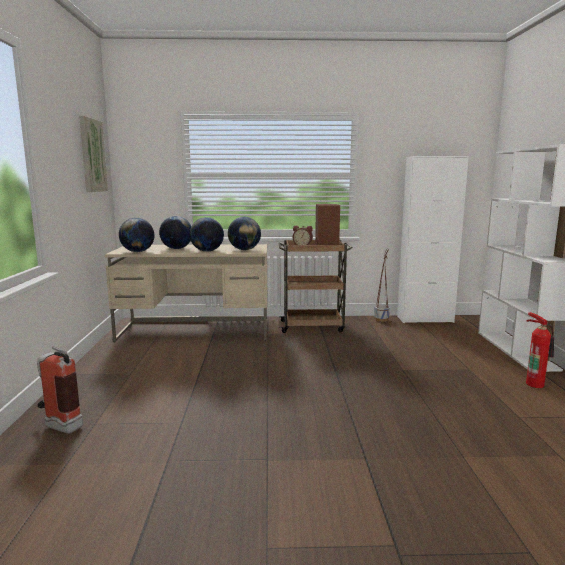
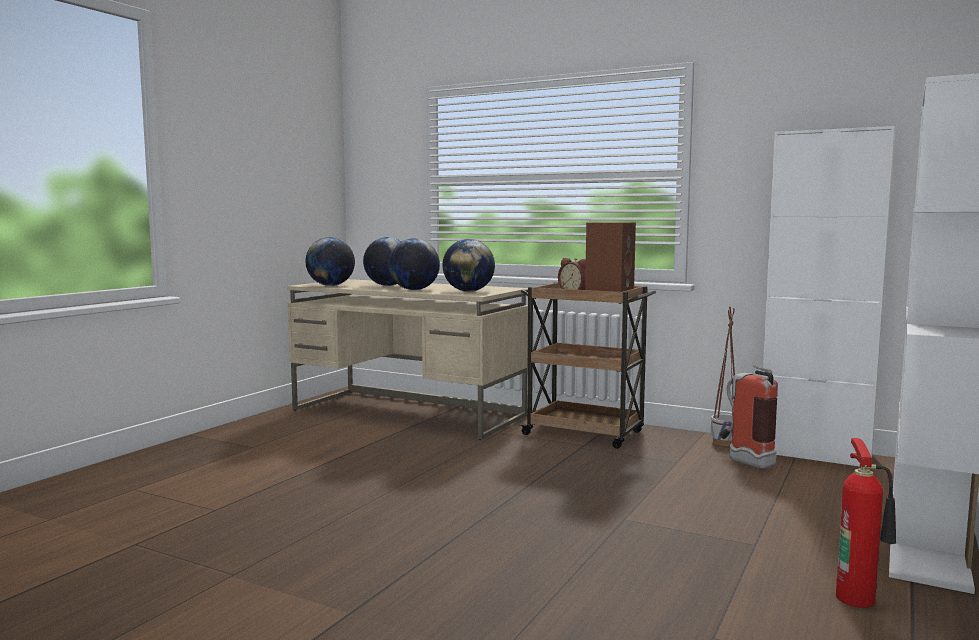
camera: 30 degrees right, 5 degrees down
(59, 425) = (101, 483): fire extinguisher -> fire extinguisher (744, 461)
(92, 155) = (296, 154): picture -> none

